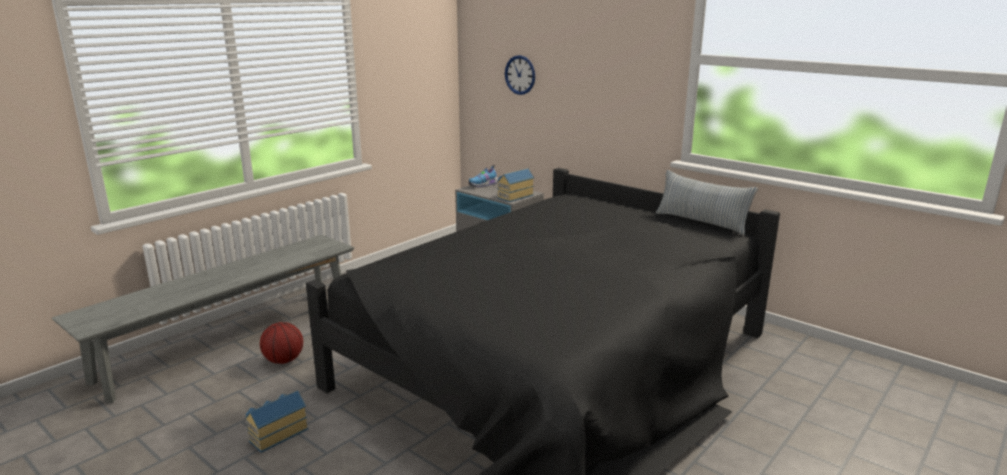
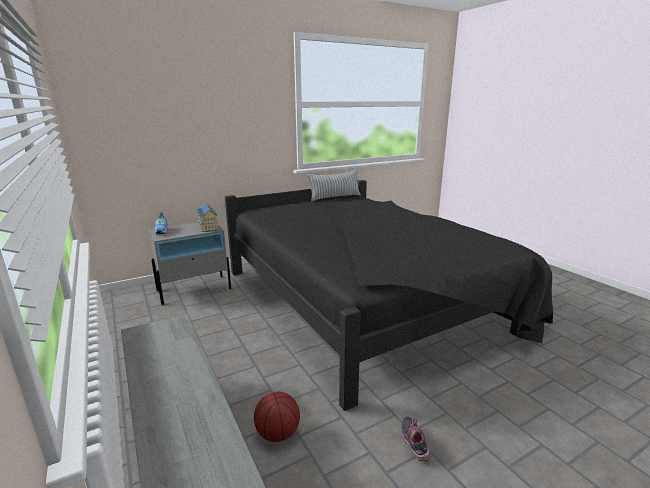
camera: 70 degrees left, 0 degrees up
(276, 434) = (414, 444): toy house -> shoe
(520, 75) = (153, 130): wall clock -> none

